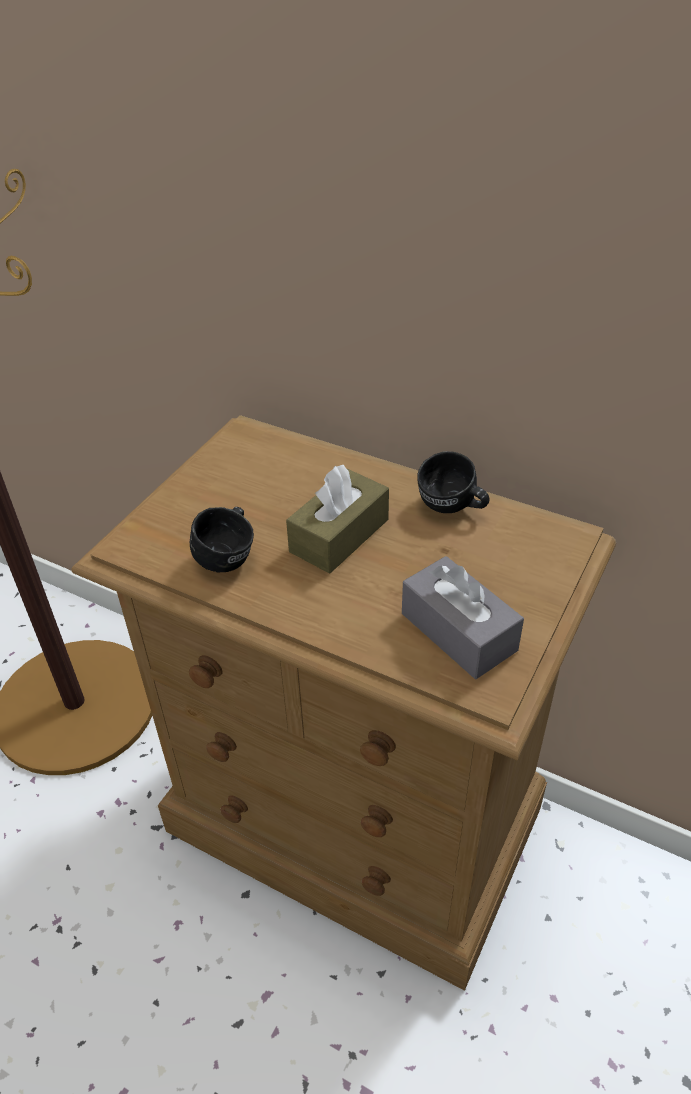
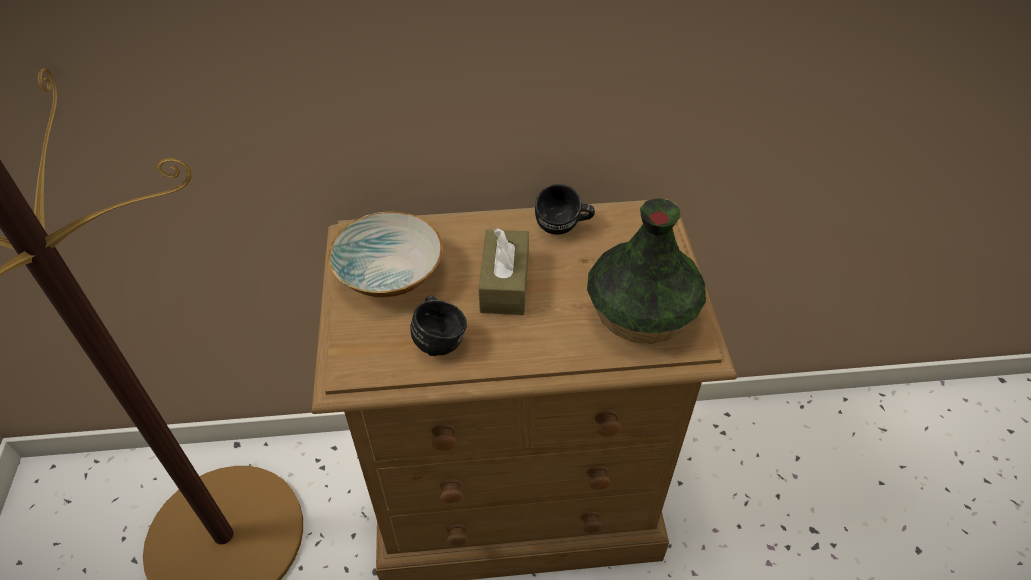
camera: 35 degrees left, 5 degrees up
(240, 479) = (389, 273): none -> bowl
(458, 631) = (642, 313): grey tissue box -> vase

